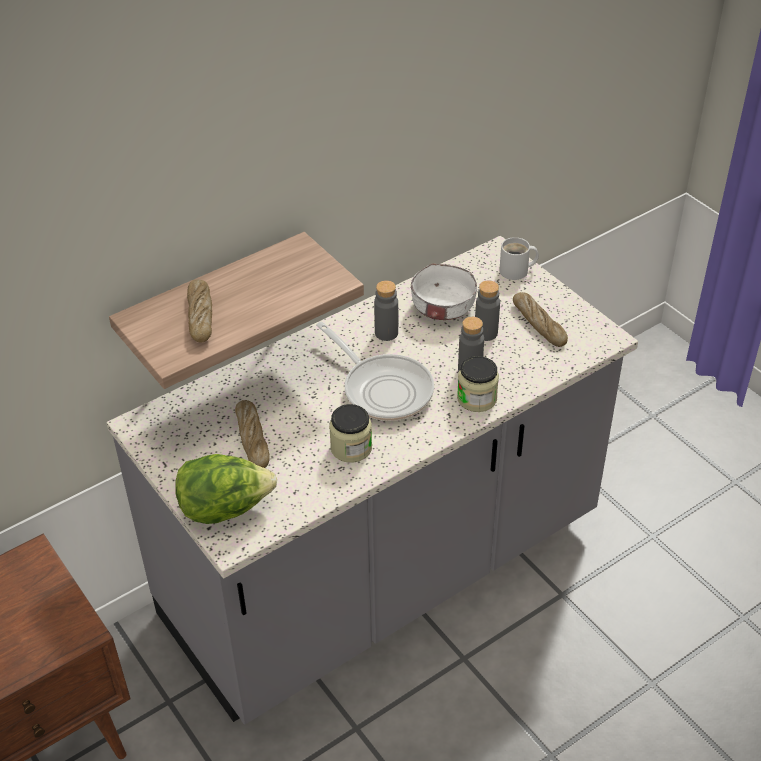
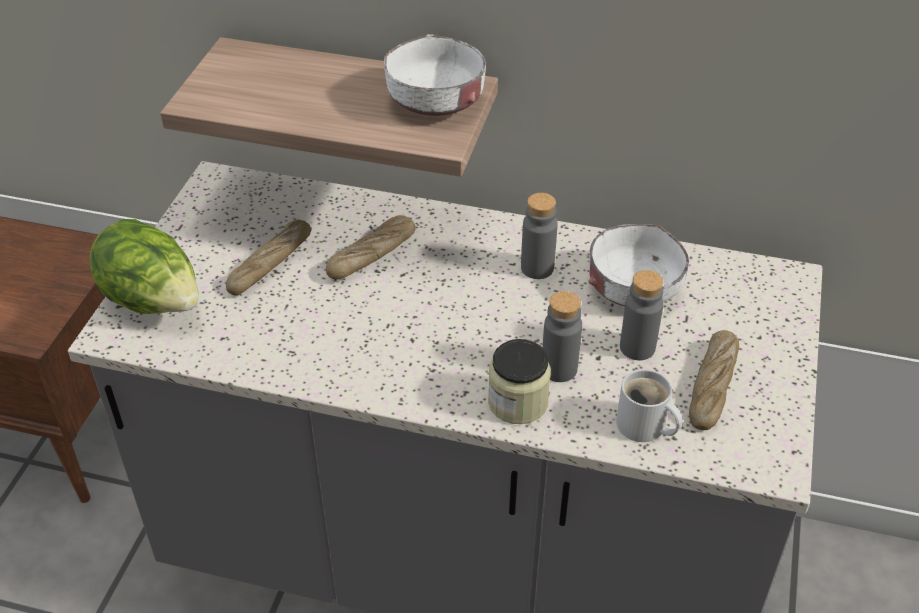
camera: 50 degrees right, 0 degrees up
(200, 316) = (278, 85): bread -> bread (372, 255)
(298, 265) = (435, 102): none -> white bowl
(351, 448) = (329, 343): jar -> none
(383, 388) = (447, 315): frying pan -> none
(516, 271) = (778, 313): white mug -> white mug (644, 427)

